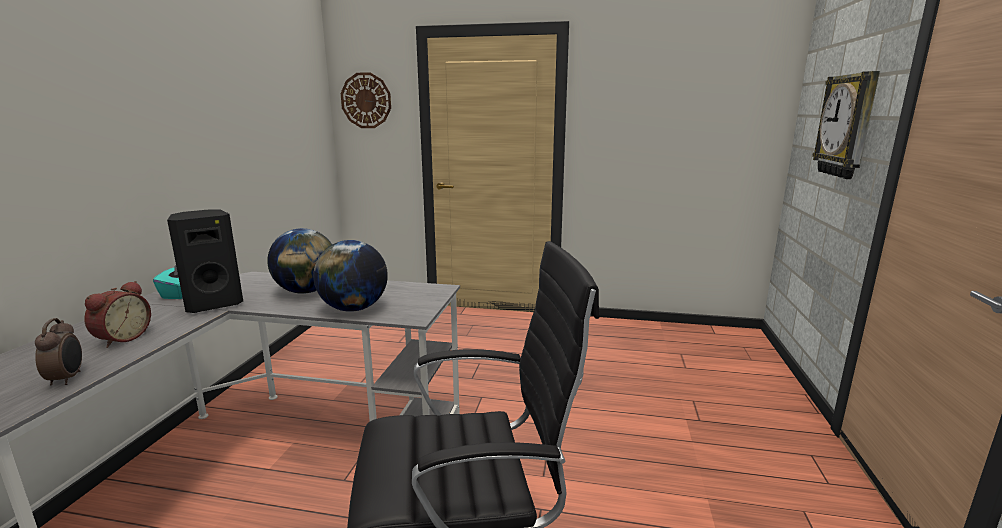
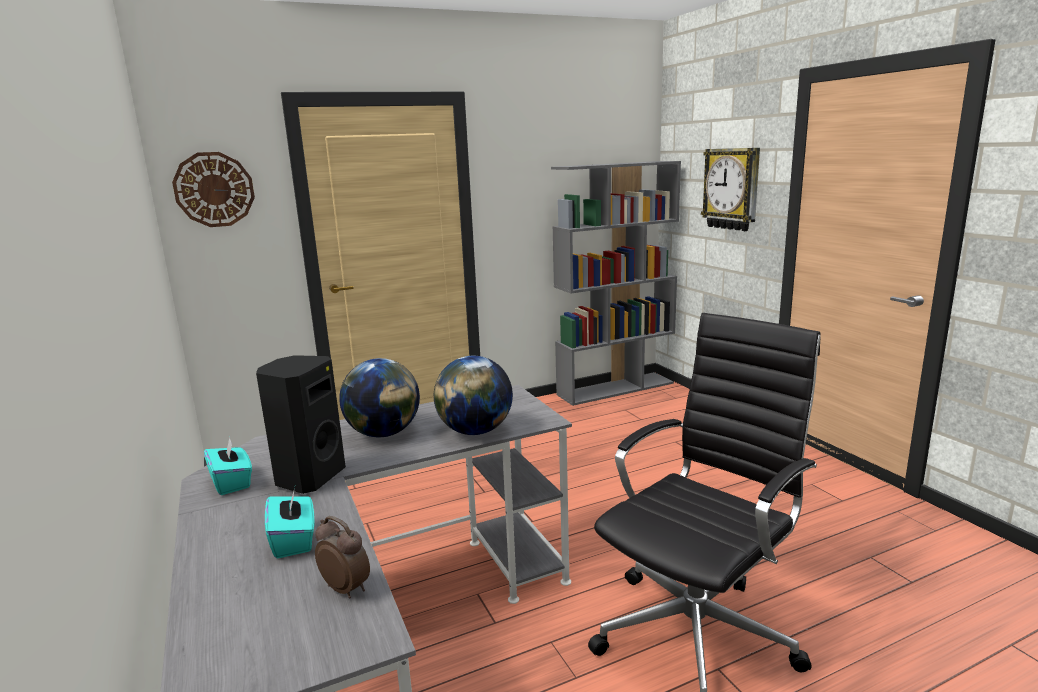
camera: 35 degrees left, 0 degrees up
(122, 338) = (294, 540): alarm clock -> turquoise tissue box
(697, 332) = (615, 388): none -> grey bookcase

